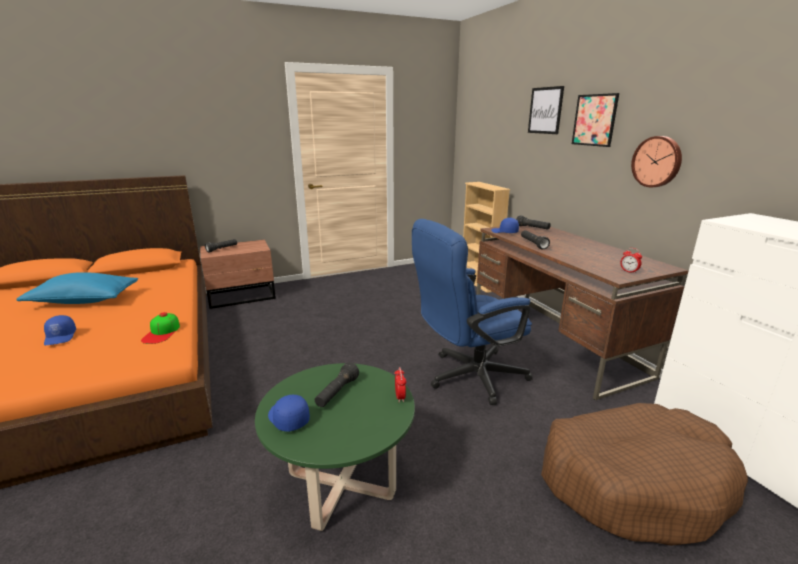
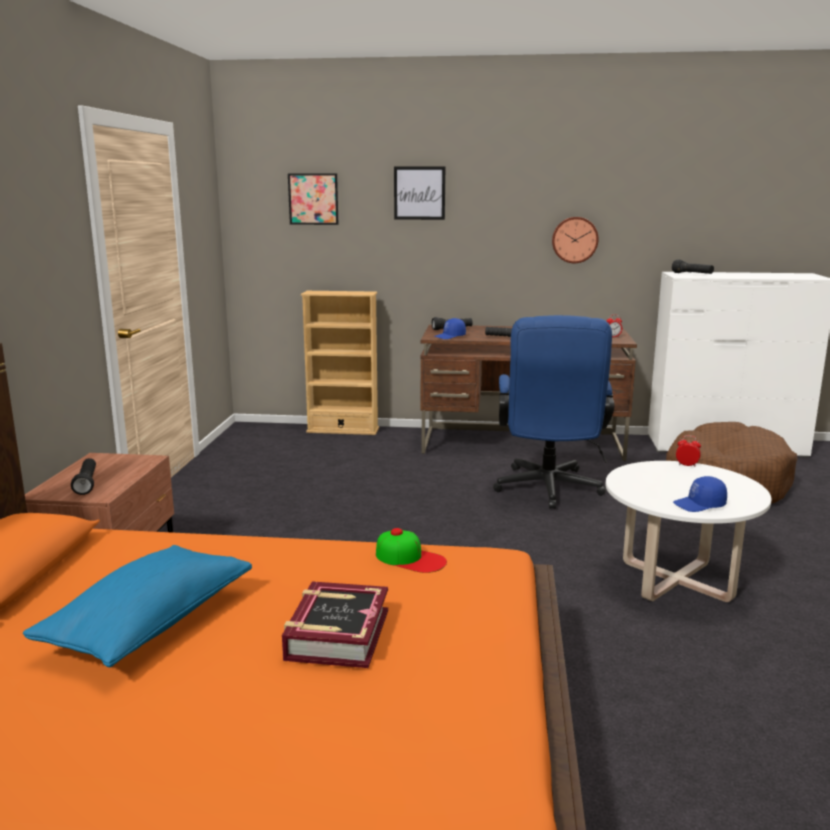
camera: 60 degrees left, 5 degrees down
(61, 337) = (337, 634): blue cap -> book
(337, 393) = (666, 483): black flashlight -> black flashlight (692, 274)
(341, 484) = (676, 580): green coffee table -> white coffee table
(594, 120) = (495, 203): picture -> picture (313, 199)

